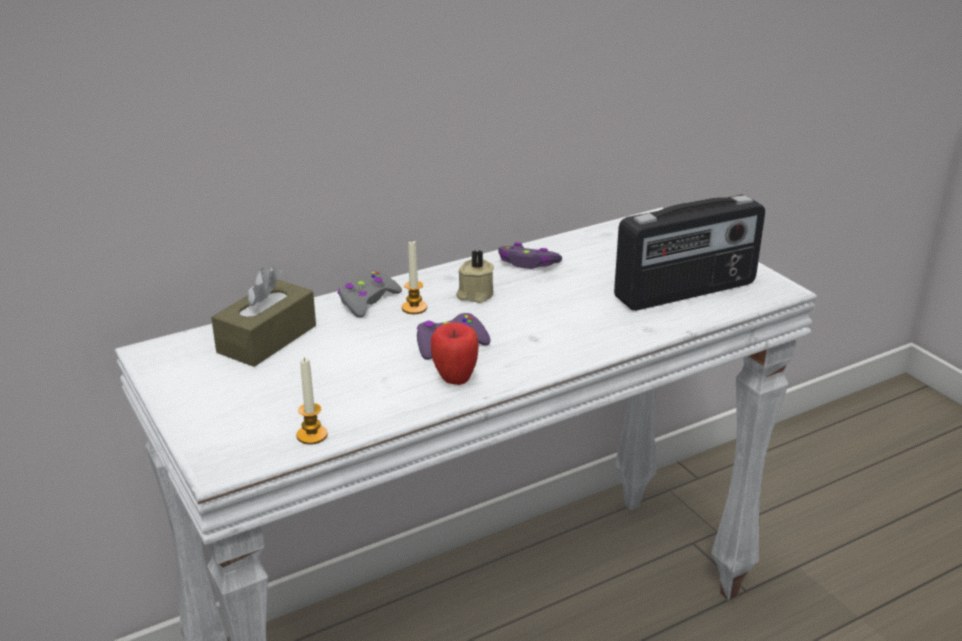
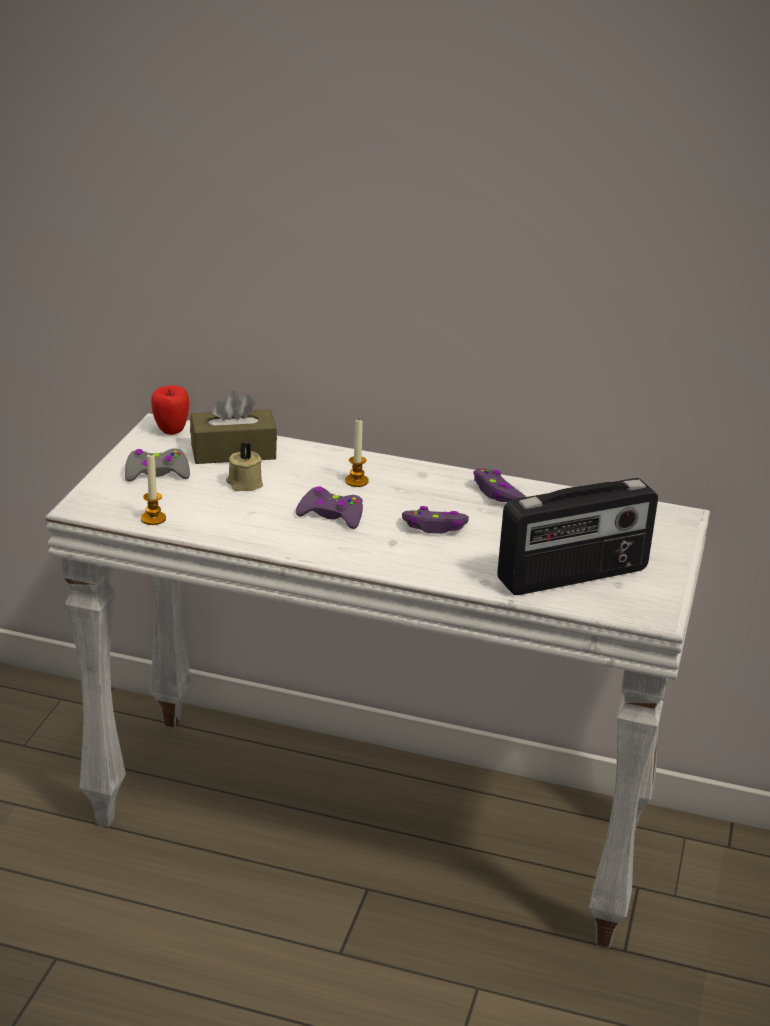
camera: 45 degrees right, 0 degrees up
(368, 301) = (337, 461): grey game controller -> grey game controller (156, 473)
(454, 379) = (290, 536): apple -> apple (171, 430)
(475, 295) = (414, 494): beige candle -> beige candle (244, 484)
(538, 310) = (435, 527): none -> purple game controller
(686, 292) = (573, 576): radio -> radio turned 45 degrees counterclockwise

